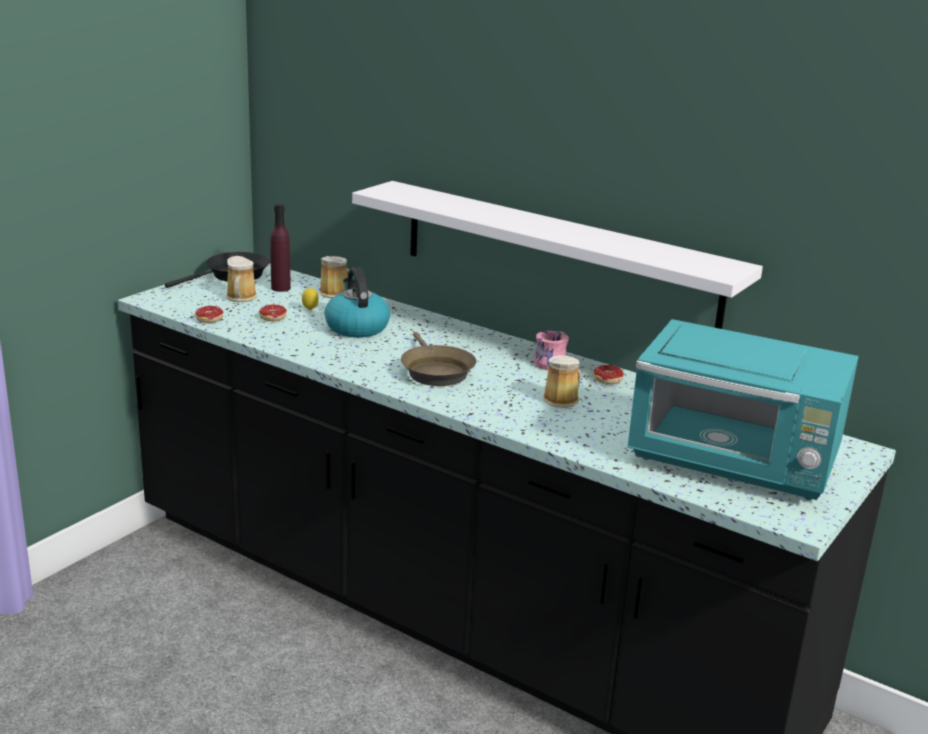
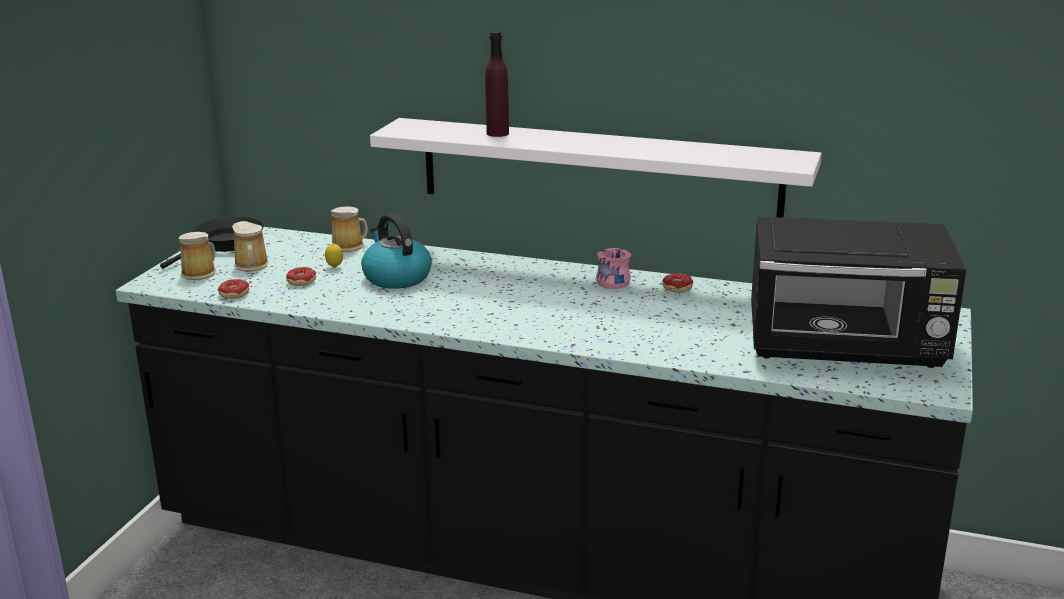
camera: 15 degrees left, 0 degrees up
(280, 288) = (287, 249): purple bottle -> purple bottle (497, 133)
(435, 371) = (508, 308): brown frying pan -> none
(562, 399) = (650, 315): mug -> mug (200, 273)
(735, 463) = (847, 347): turquoise microwave -> black microwave

